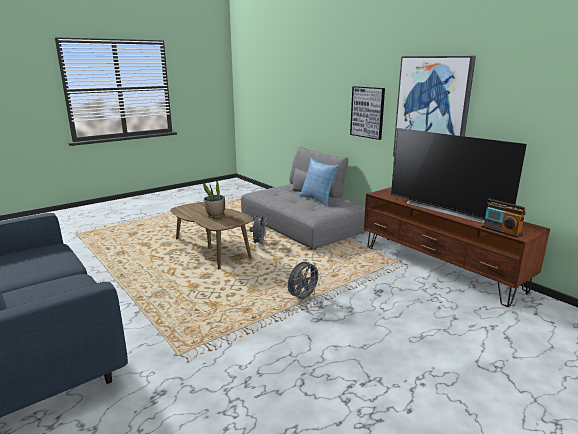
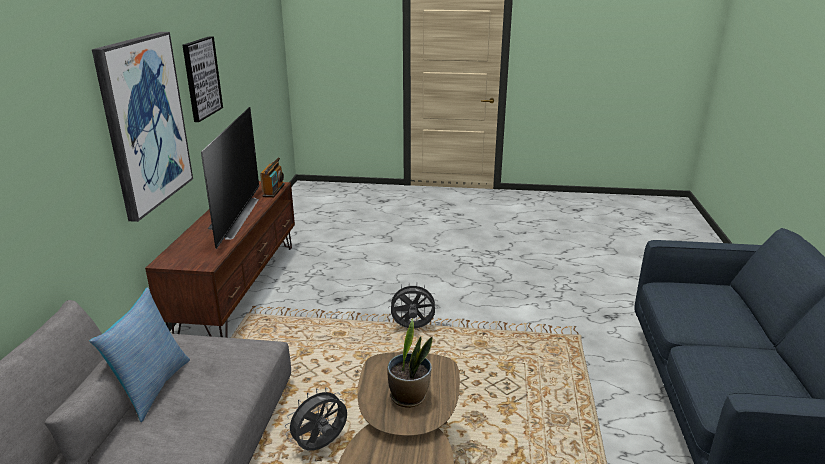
camera: 135 degrees left, 5 degrees up
(367, 112) = (65, 181): picture -> picture (201, 78)

